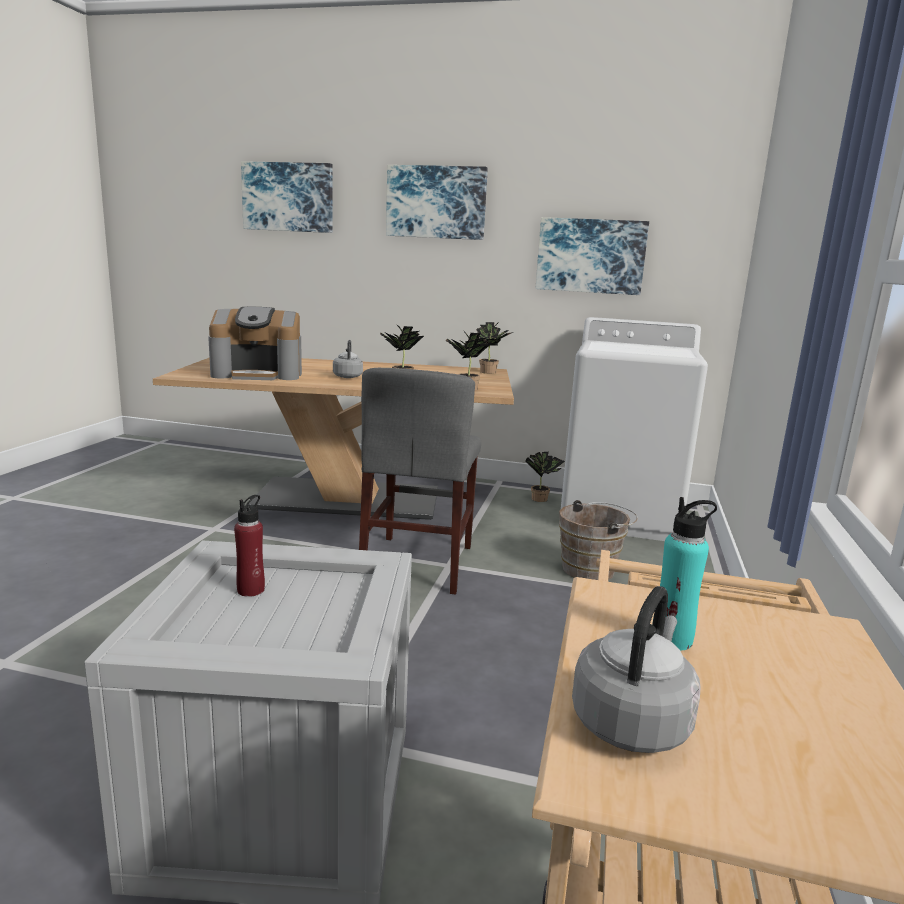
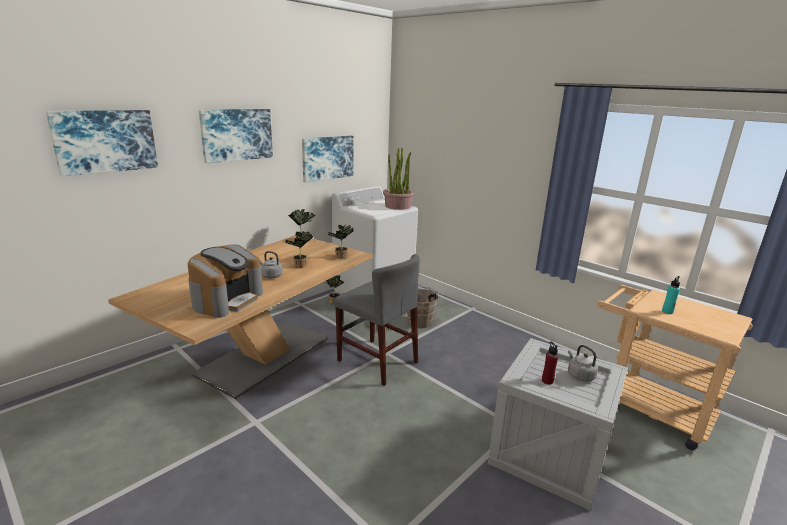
camera: 60 degrees left, 5 degrees up
(632, 721) = (706, 328): grey kettle -> grey kettle (579, 375)
(672, 353) = (398, 206): none -> potted plant

